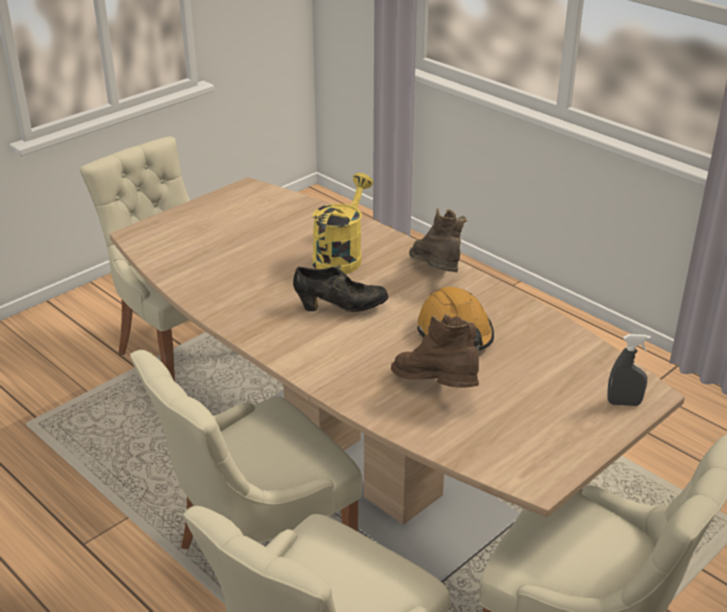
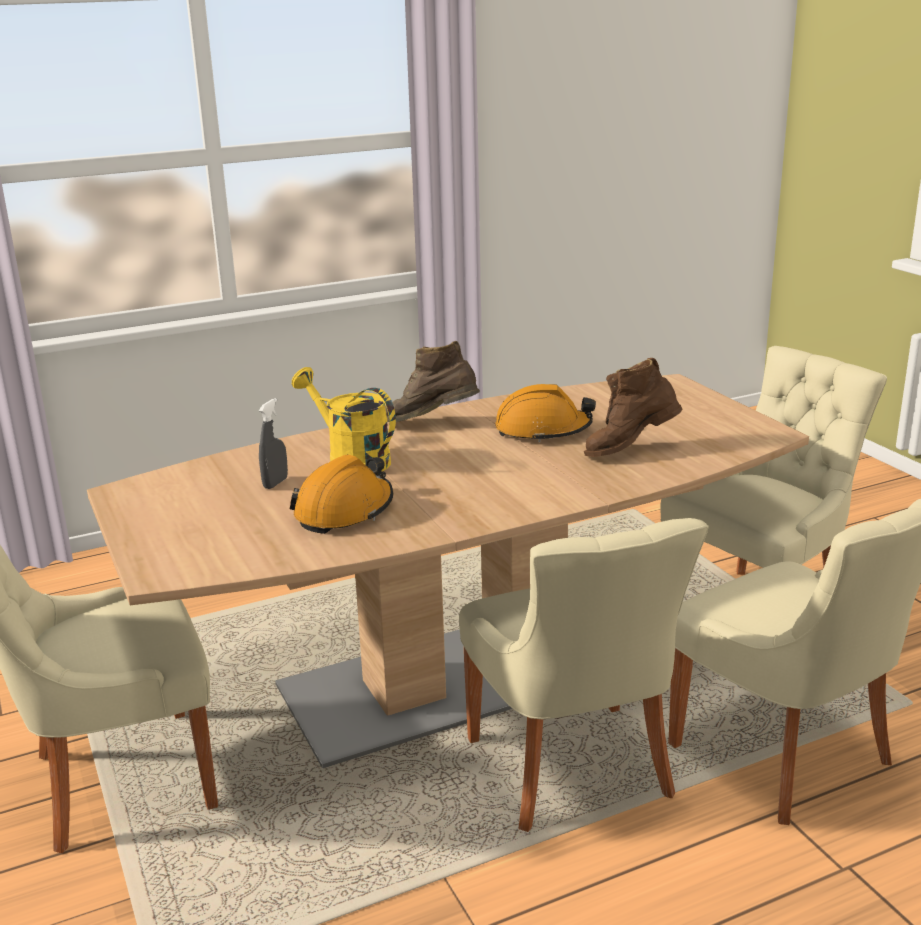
camera: 70 degrees left, 10 degrees down
(248, 275) = (344, 511): none -> orange hard hat
(341, 308) = (458, 471): black shoe -> none
(624, 403) = (680, 391): grey spray bottle -> grey spray bottle (275, 483)

